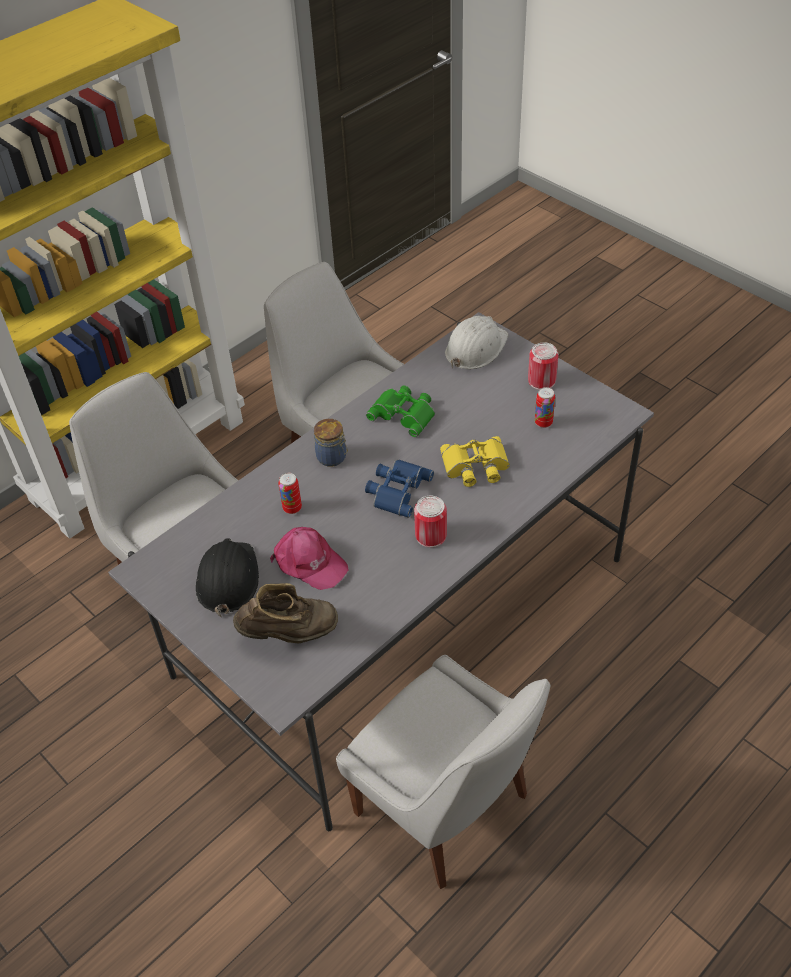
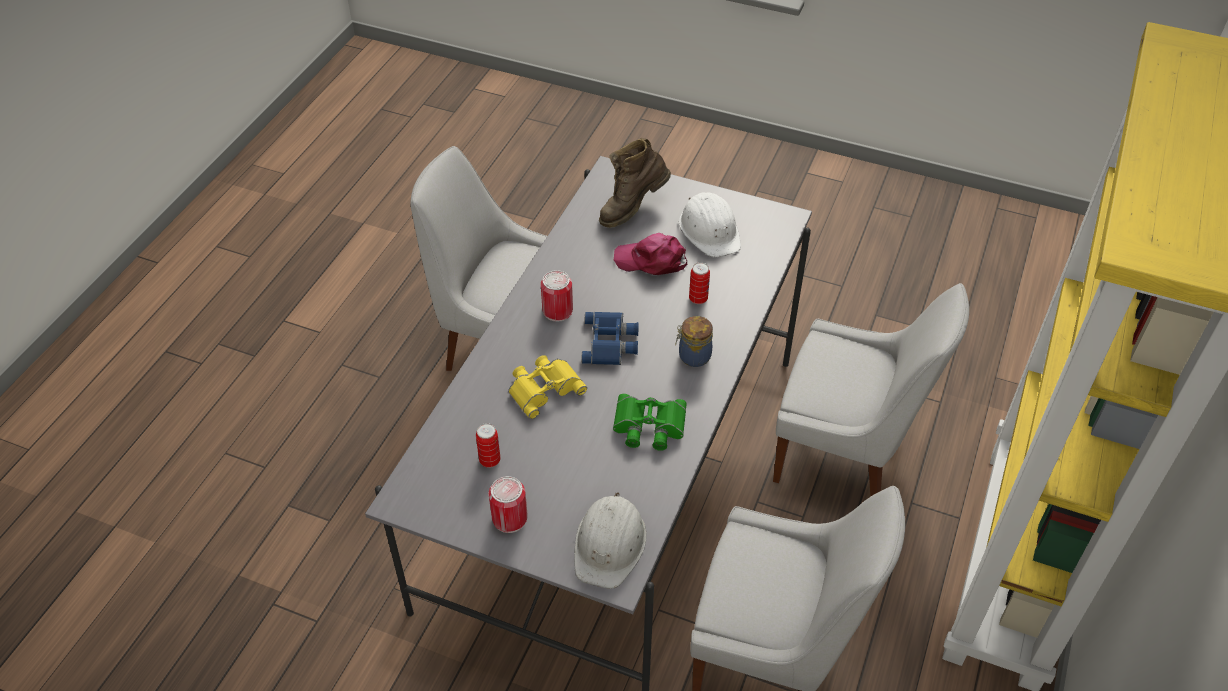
camera: 155 degrees right, 0 degrees up
(227, 579) = (710, 230): black hard hat -> white hard hat

